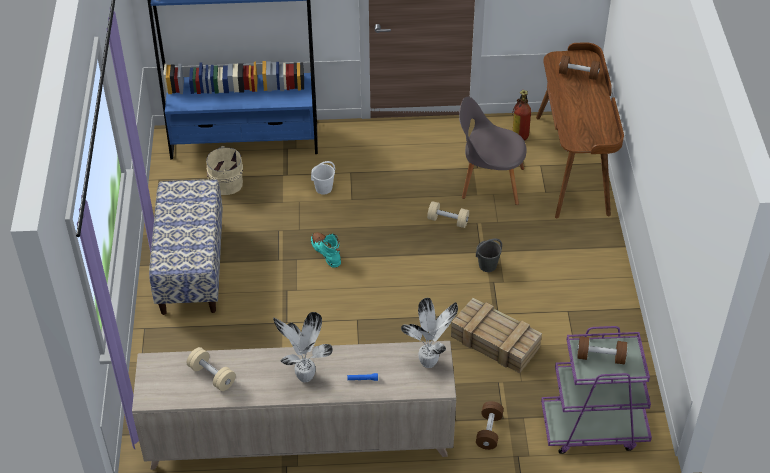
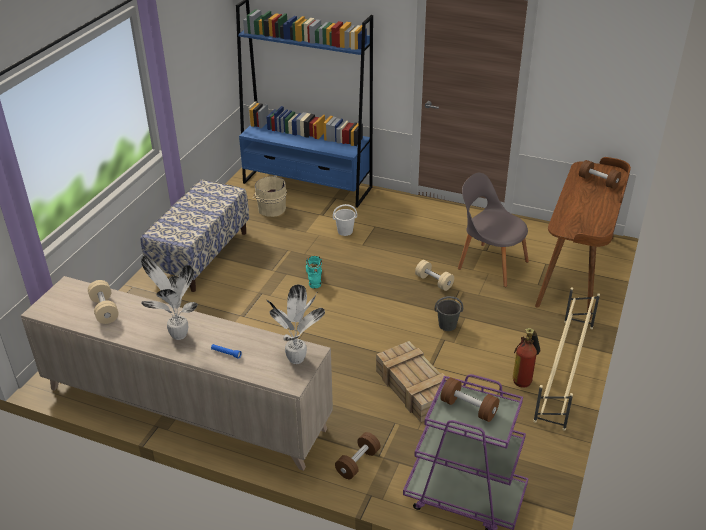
camera: 25 degrees right, 10 degrees down
(520, 132) = (542, 235): fire extinguisher -> fire extinguisher (524, 377)
(614, 279) = (564, 372): none -> beige shoe rack

